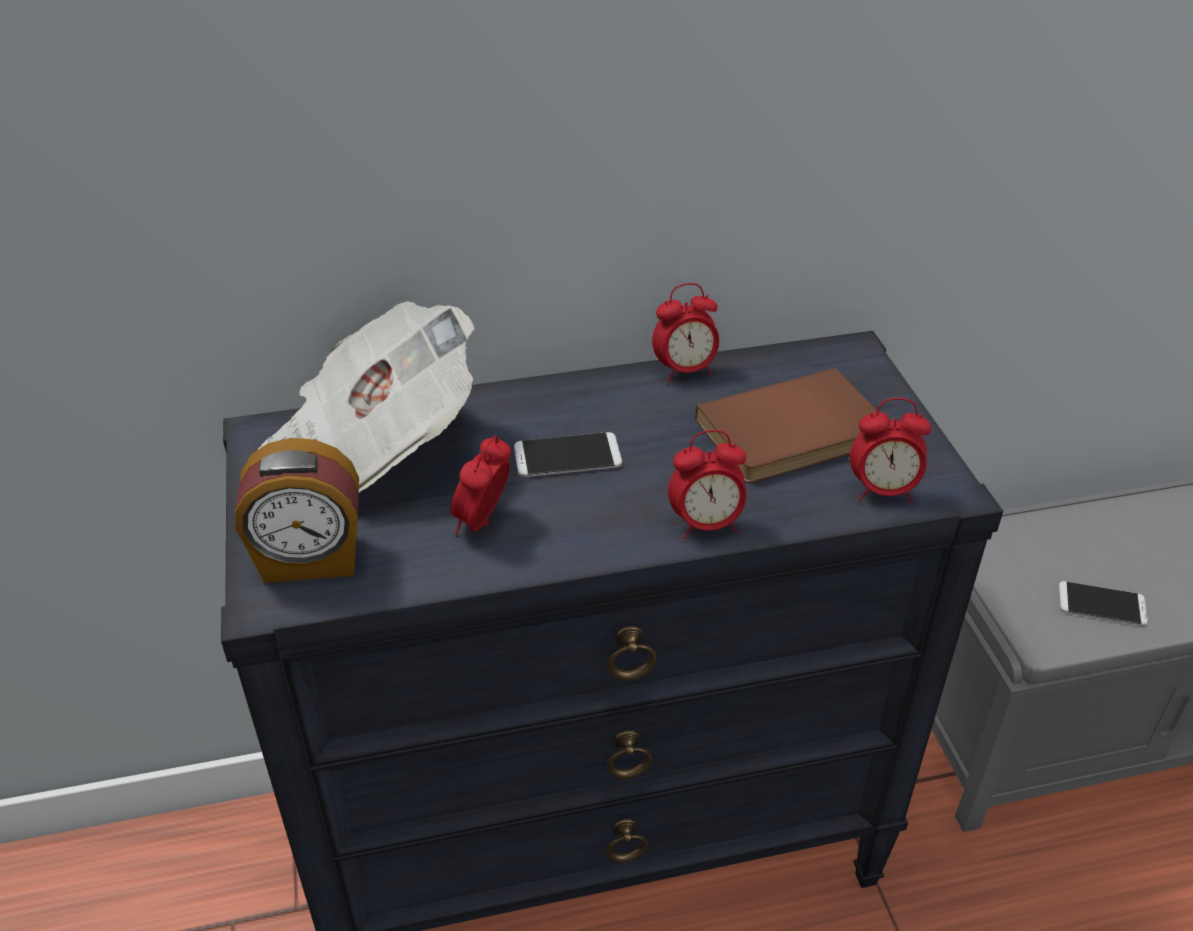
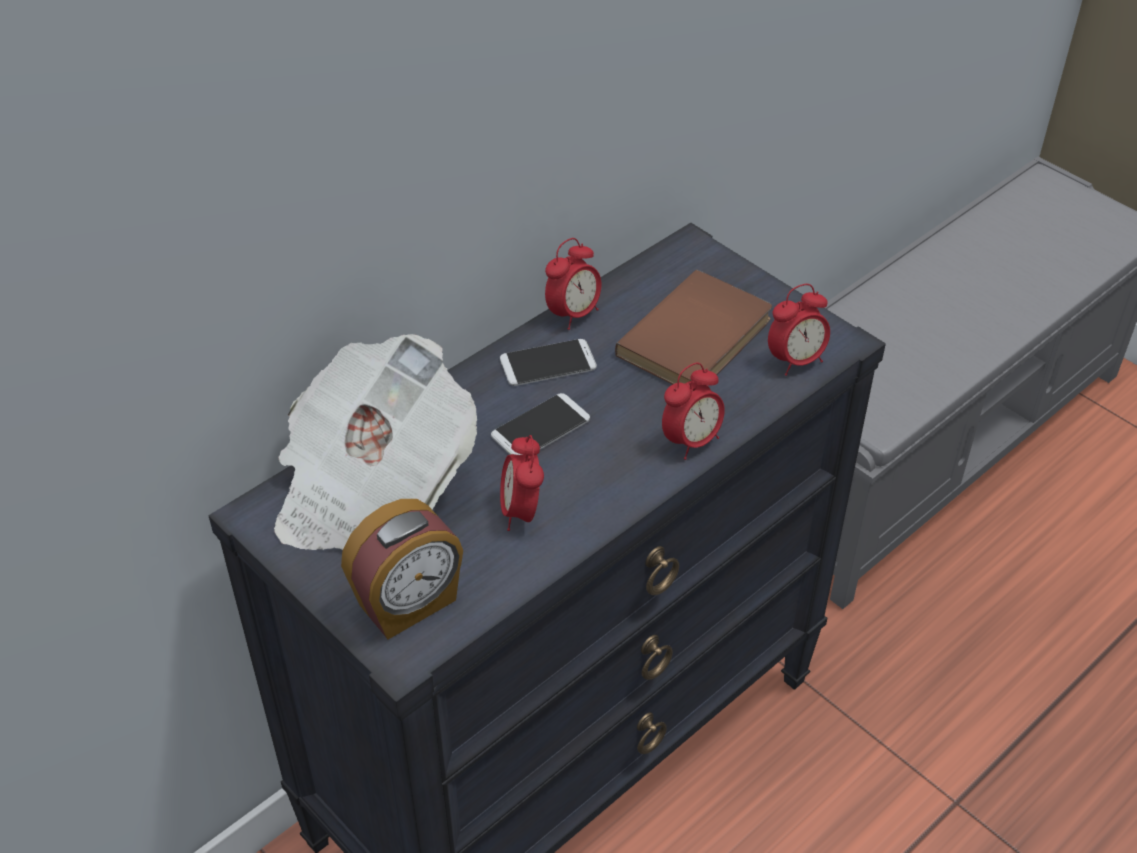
camera: 30 degrees left, 5 degrees up
(1102, 604) = (902, 380): phone -> phone (548, 363)

